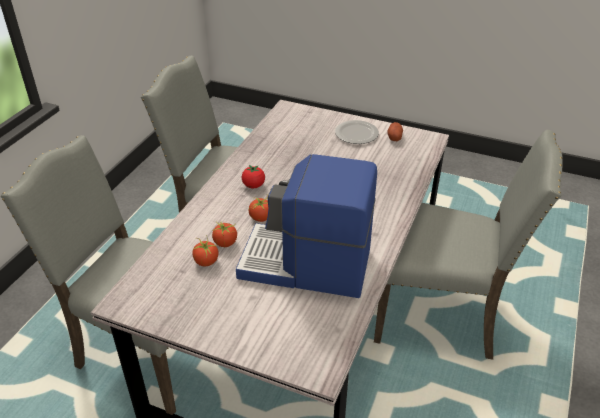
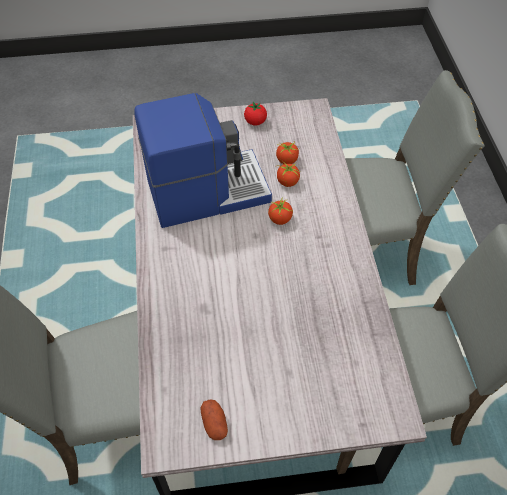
camera: 150 degrees right, 15 degrees up
(253, 185) = (319, 253): tomato -> tomato (255, 122)
(355, 134) = (268, 403): plate -> none

